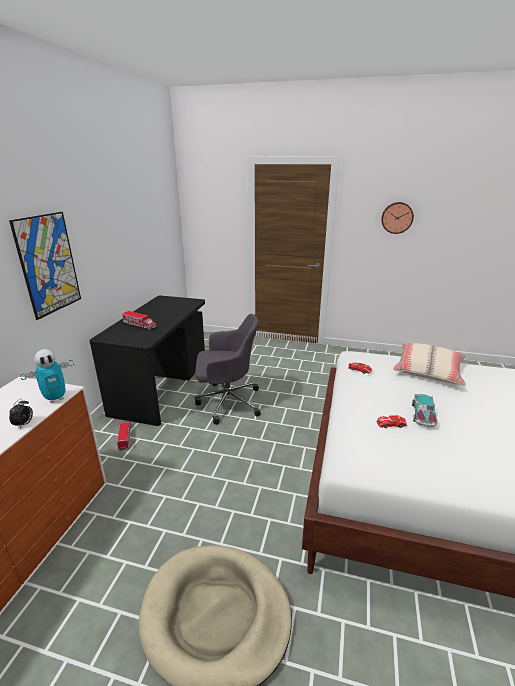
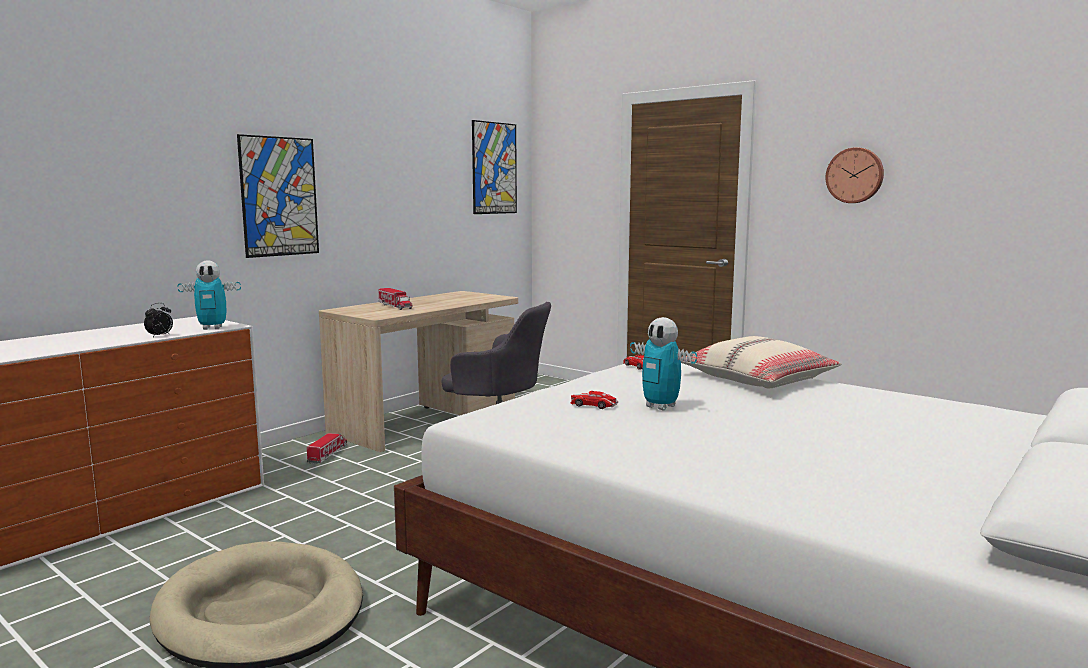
camera: 25 degrees right, 15 degrees down
(162, 386) = (427, 419): black desk -> beige desk
(163, 207) = (494, 168): none -> picture
(423, 415) = (660, 407): toy car -> toy robot

